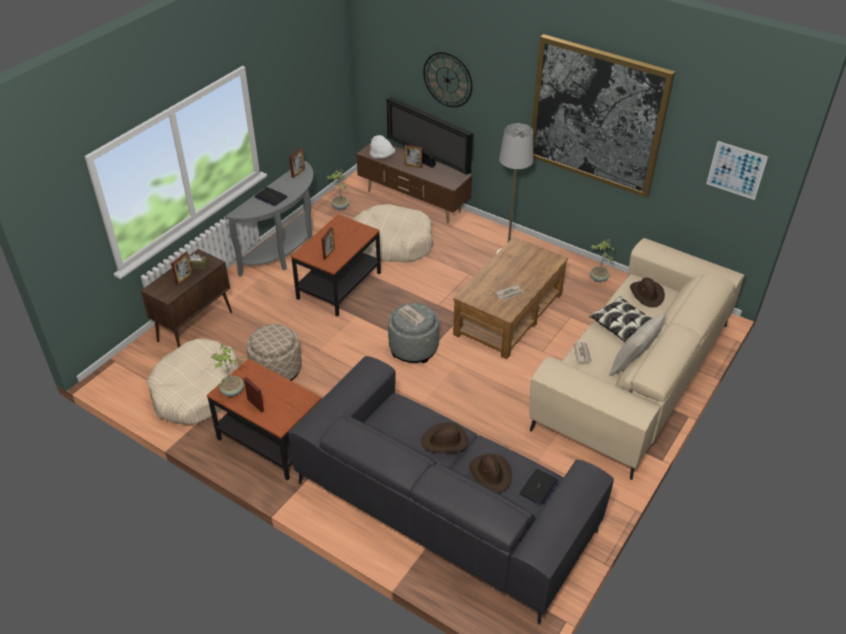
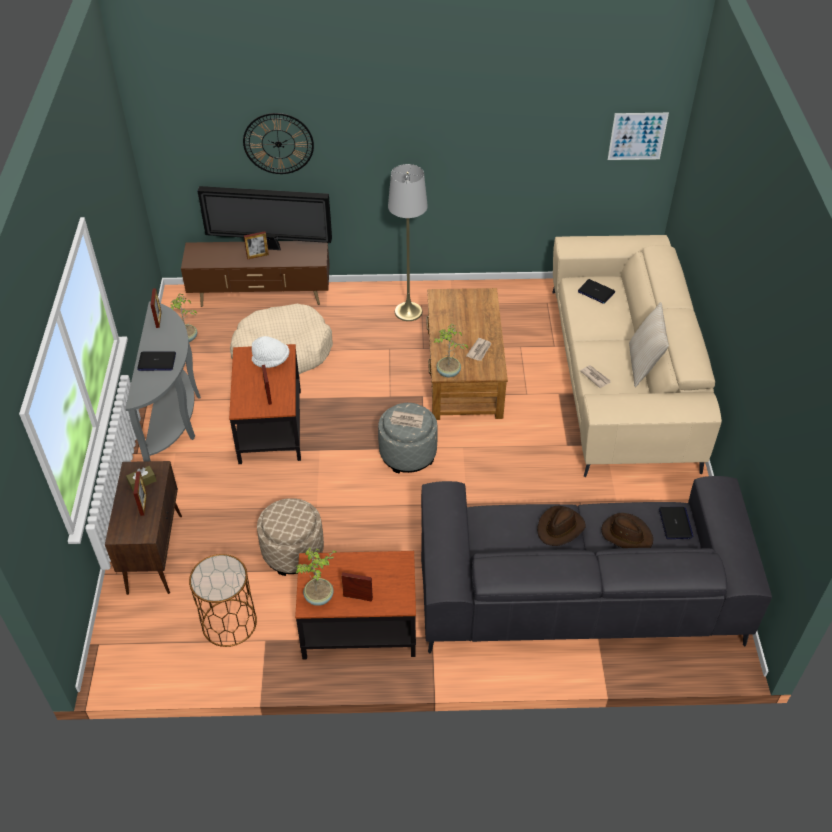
camera: 35 degrees left, 5 degrees up
(196, 391) = (229, 622): beige dog bed -> brown side table
(382, 156) = (213, 259): white hat -> white hat (271, 360)
(597, 116) = (476, 128): picture -> none
(598, 279) = (511, 296): potted plant -> potted plant (448, 373)
(621, 324) = (599, 332): pillow -> none
(647, 294) = (596, 292): brown hat -> laptop

